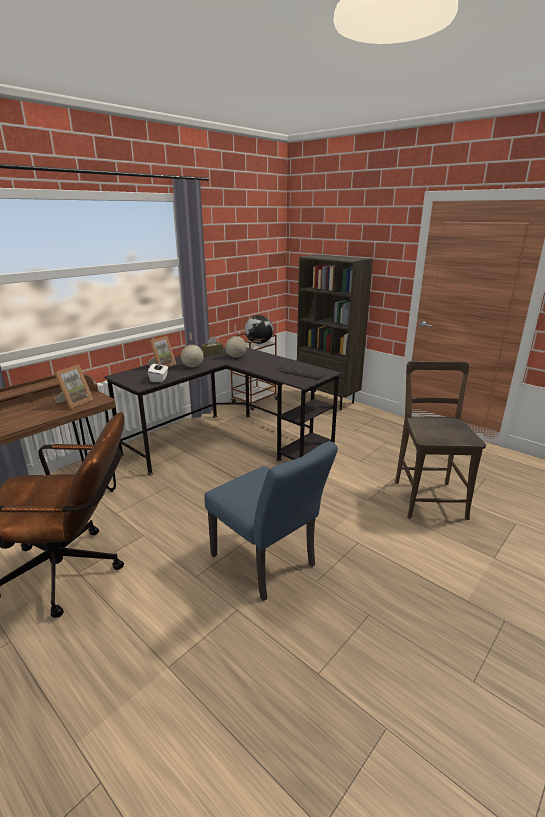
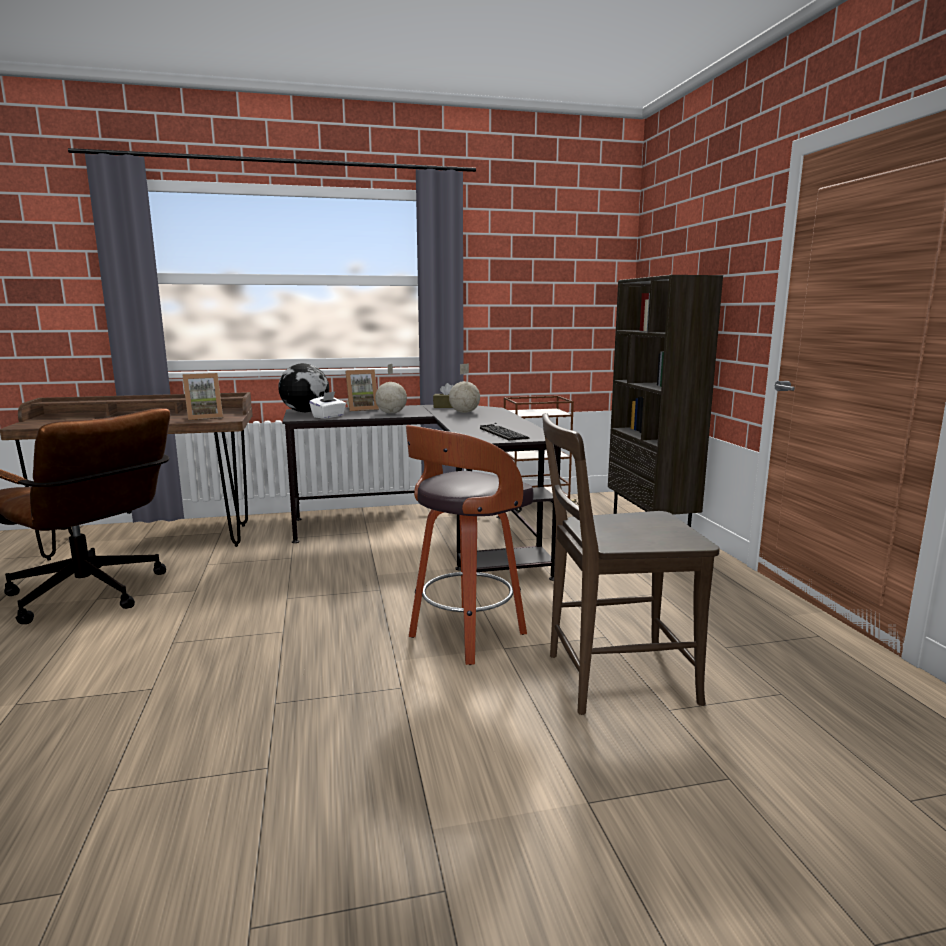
camera: 35 degrees right, 10 degrees down
(259, 343) = (547, 412): globe -> globe (306, 412)
(268, 564) = (256, 663): blue chair -> none
(343, 501) = (465, 637): none -> stool
(428, 497) = (612, 678): brown chair -> brown chair turned 135 degrees counterclockwise

